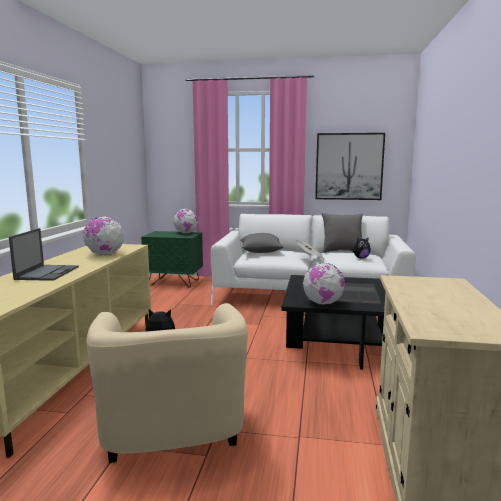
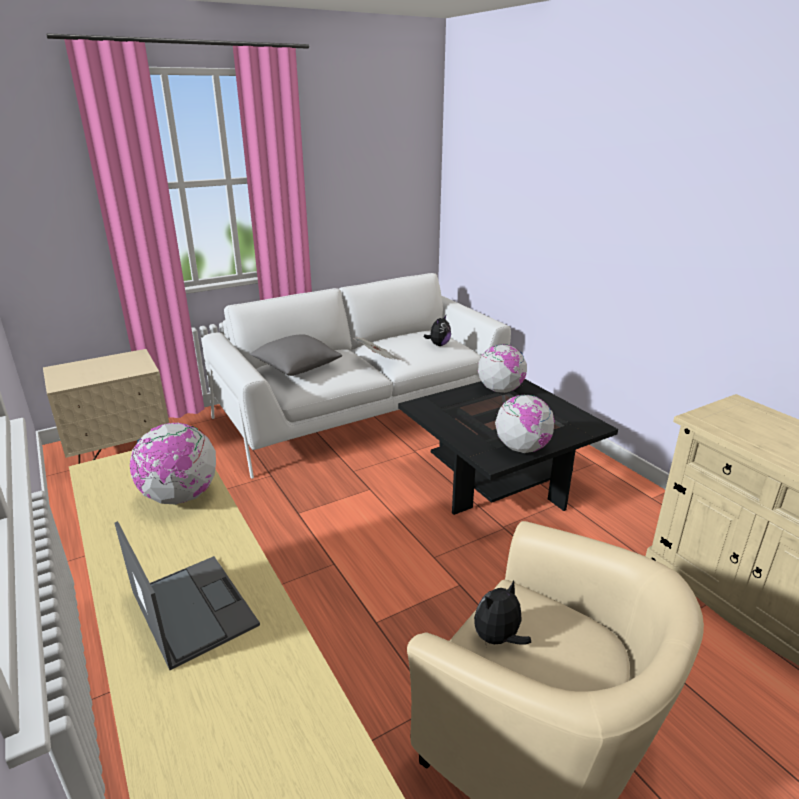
camera: 40 degrees left, 15 degrees up
(174, 282) = (121, 452): green nightstand -> beige nightstand
(186, 233) = (122, 359): globe -> globe (500, 390)
(341, 251) = (394, 336): grey pillow -> none
(349, 166) = (364, 200): picture -> none

